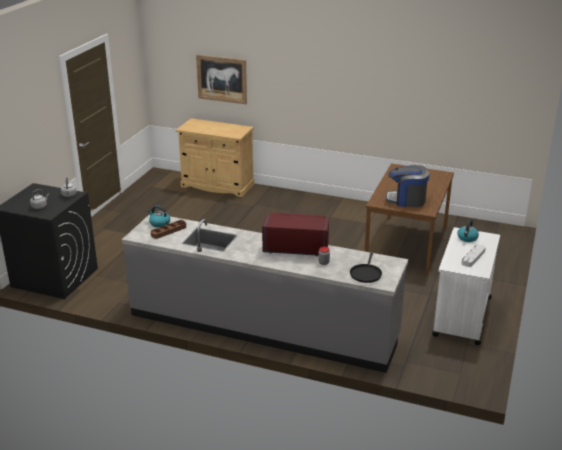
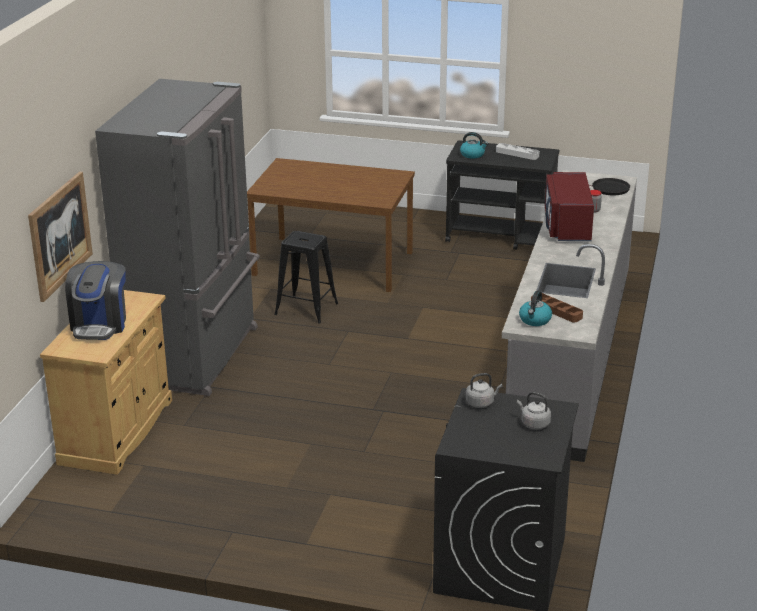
camera: 95 degrees left, 0 degrees up
(288, 202) = (196, 355): none -> grey fridge
(340, 234) = (307, 309): none -> black stool
(406, 200) = (370, 185): coffee machine -> coffee machine (100, 324)
(462, 317) = (501, 237): white cart -> black cart

